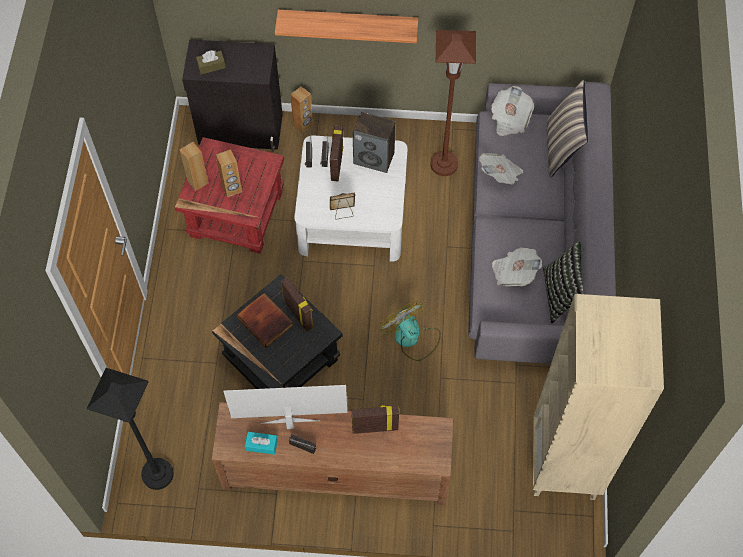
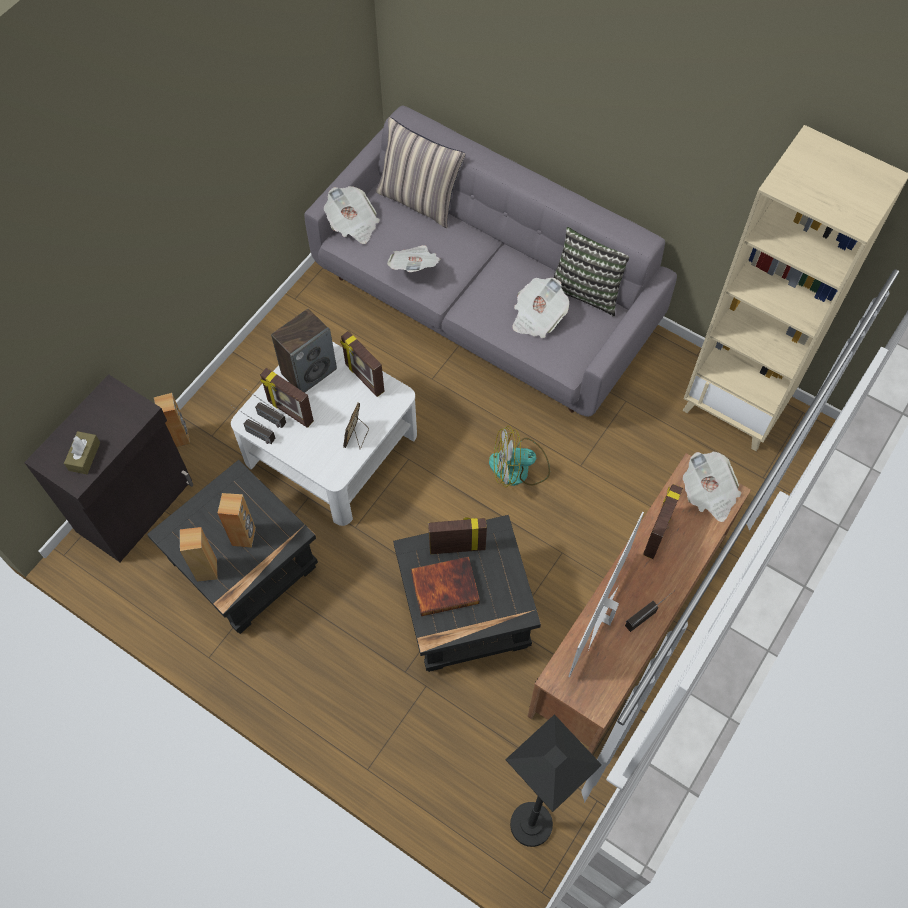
camera: 60 degrees left, 0 degrees up
(235, 214) = (245, 568): red side table -> black side table
(261, 445) = (615, 663): turquoise tissue box -> none
(348, 24) = (162, 275): shelf -> none
(390, 192) = (364, 378): none -> picture frame
(428, 448) = (708, 494): none -> newspaper
(444, 164) = (332, 329): brown floor lamp -> none

